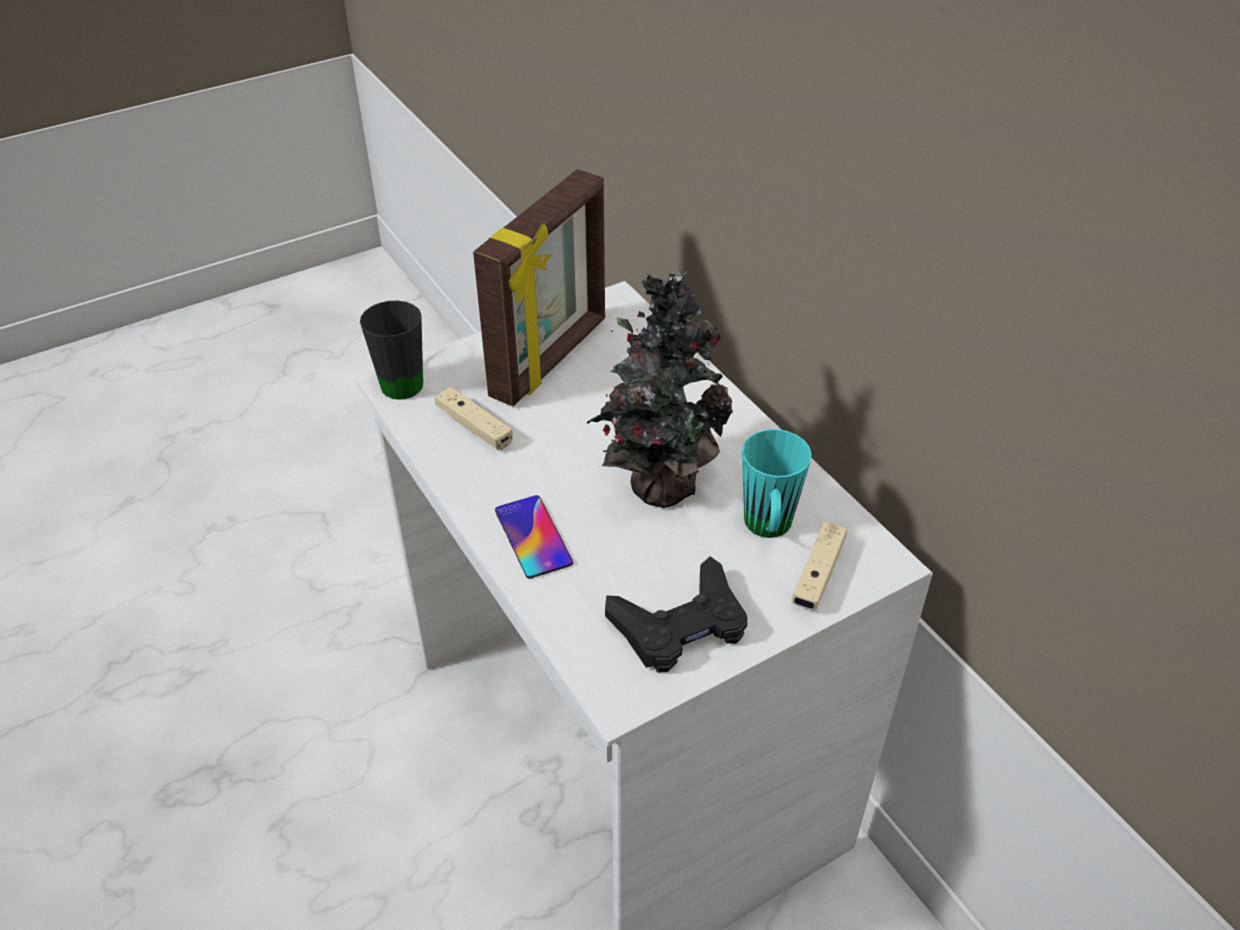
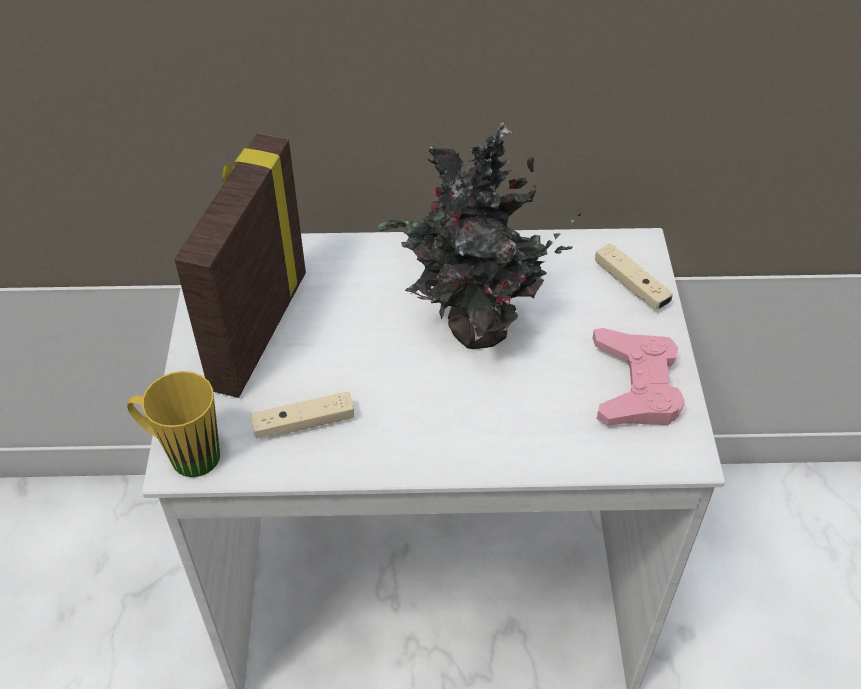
camera: 60 degrees left, 5 degrees up
(401, 378) = (183, 454): black mug -> yellow mug
(533, 537) = (478, 438): phone -> none
(551, 359) = (256, 330): picture frame -> picture frame turned 135 degrees counterclockwise
(680, 625) = (635, 385): black game controller -> pink game controller
(767, 530) = (569, 290): turquoise mug -> none

